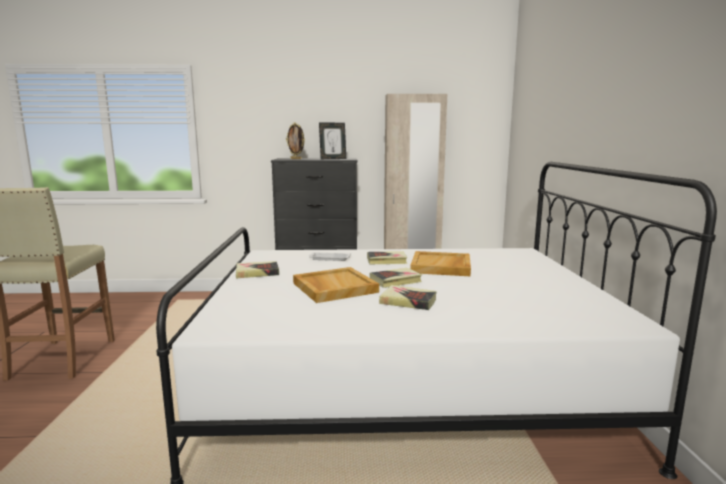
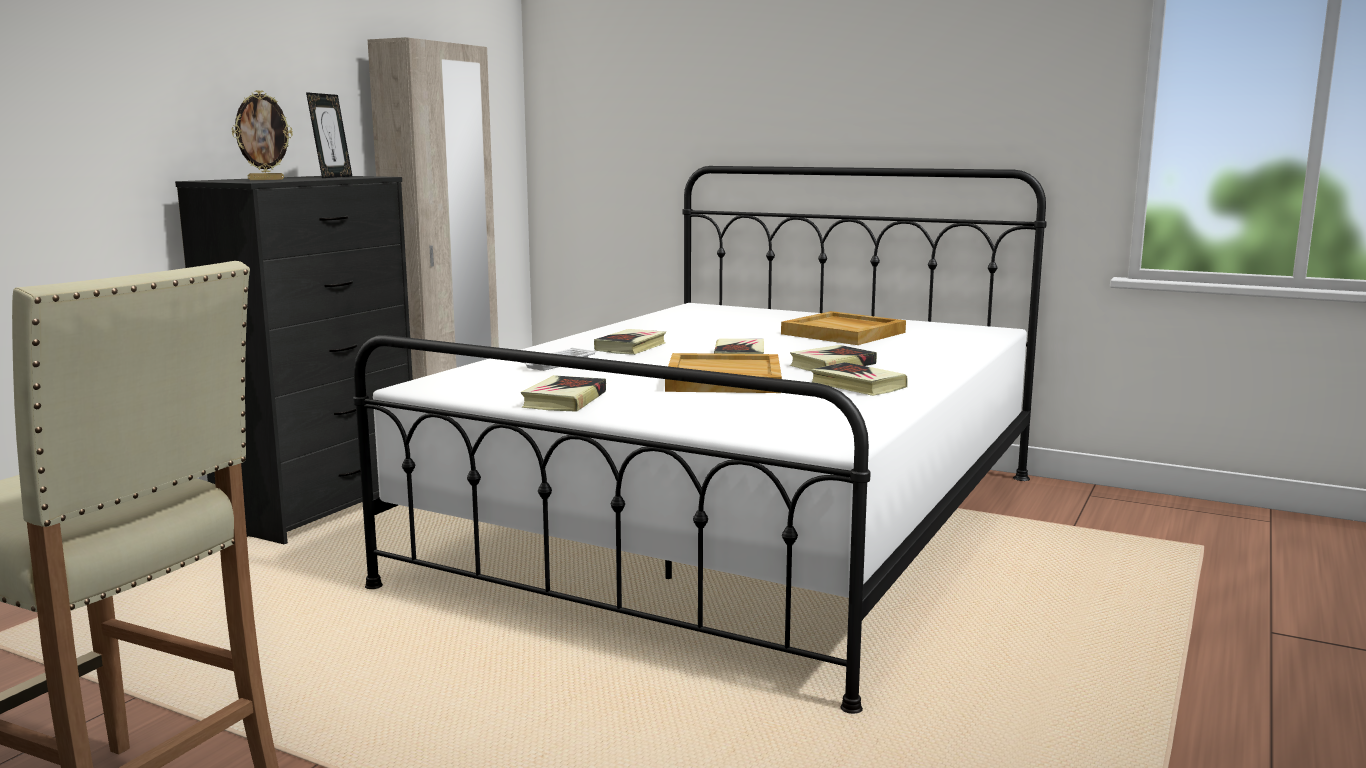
camera: 60 degrees left, 0 degrees up
(359, 315) = (858, 385): none -> book
(441, 267) = (707, 336): beige tray -> beige tray (844, 333)

